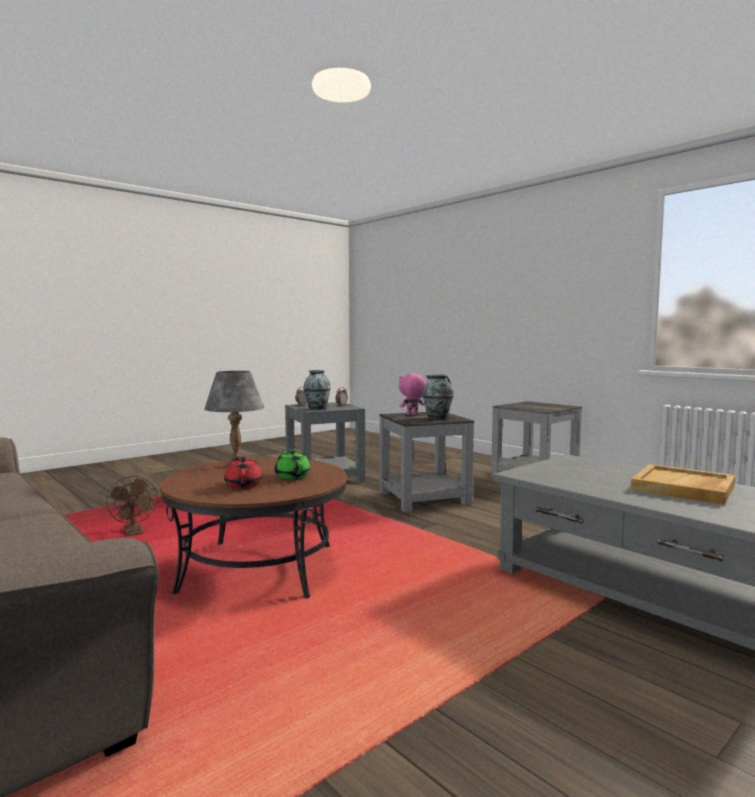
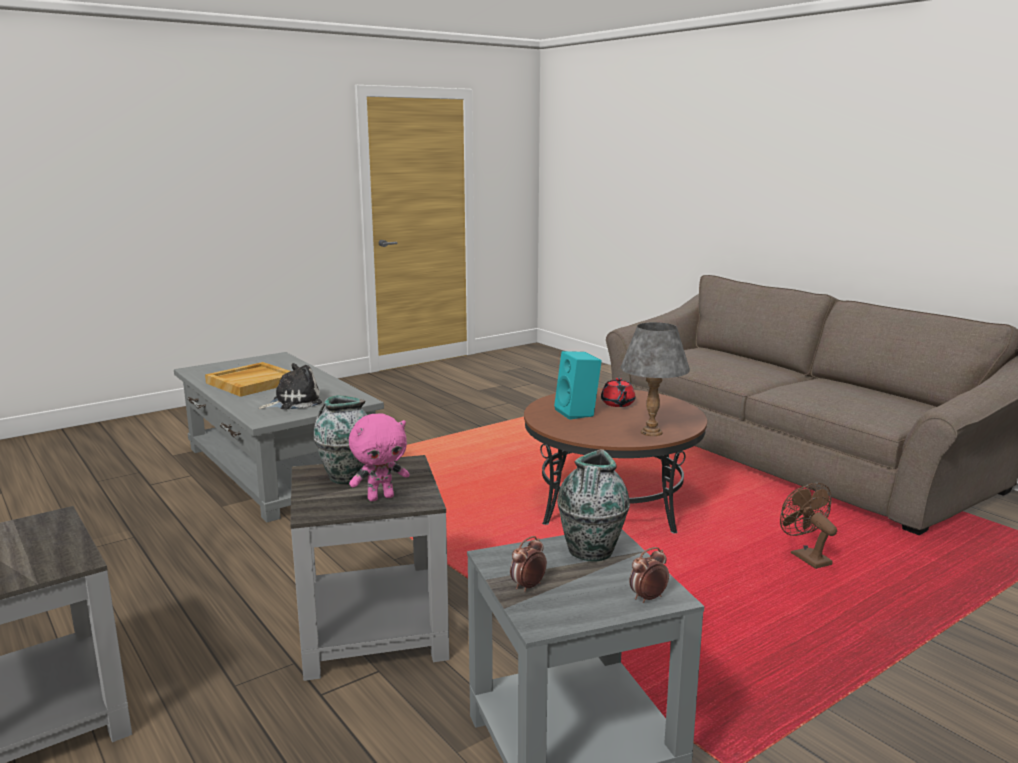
camera: 175 degrees left, 10 degrees up
(292, 476) = (578, 413): green teapot -> turquoise speaker
(580, 470) = (293, 402): none -> plush toy

